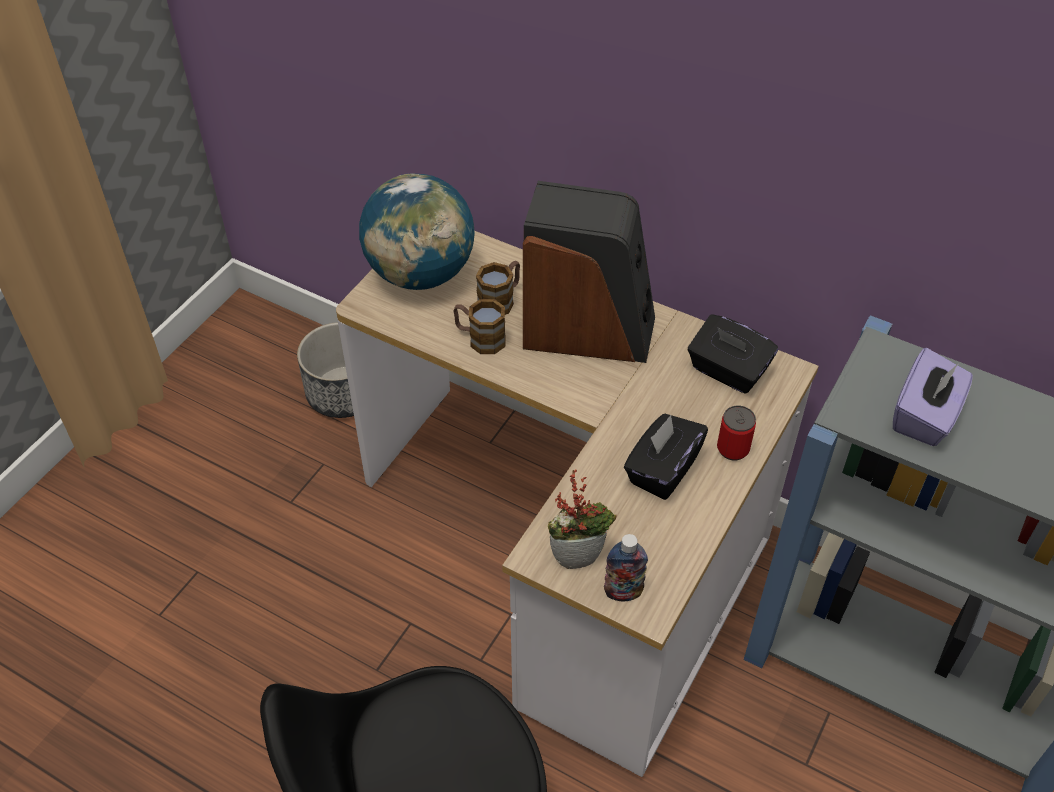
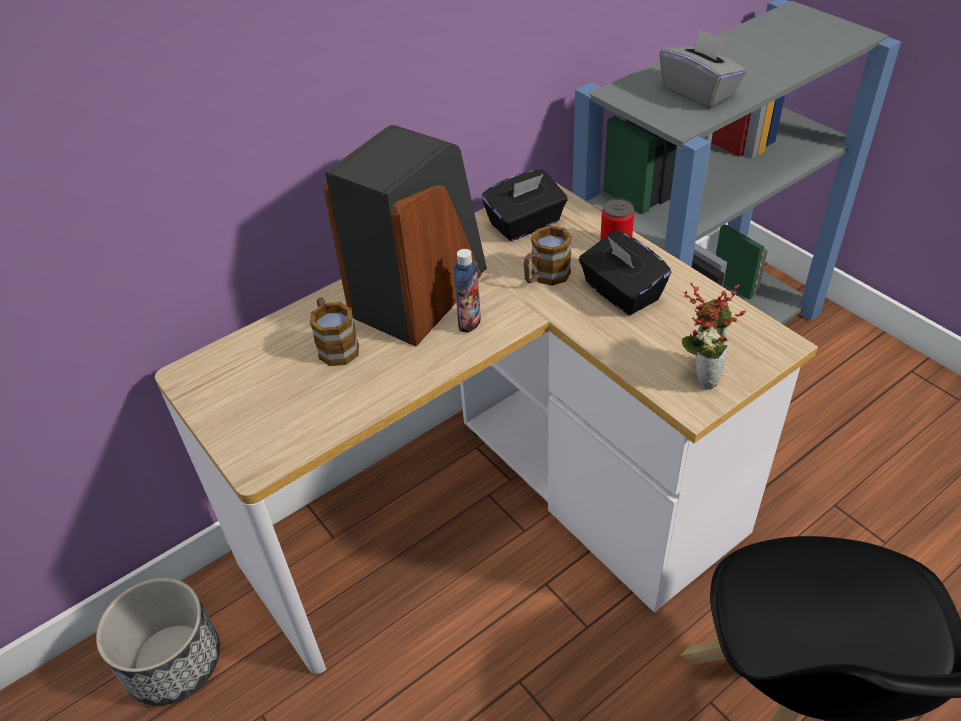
camera: 65 degrees left, 5 degrees down
(420, 274) = (247, 401): globe -> none
(480, 338) = (380, 375): mug -> mug (545, 277)
(623, 592) = (754, 355): bottle -> bottle (469, 322)
(925, 416) = (699, 93): purple tissue box -> grey tissue box

